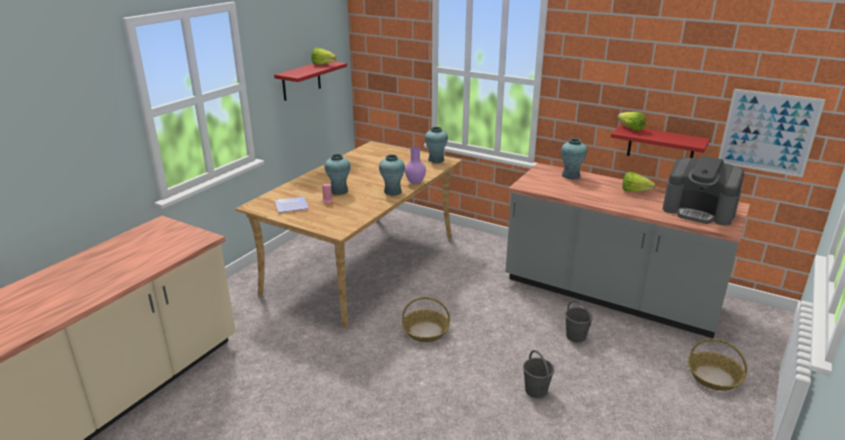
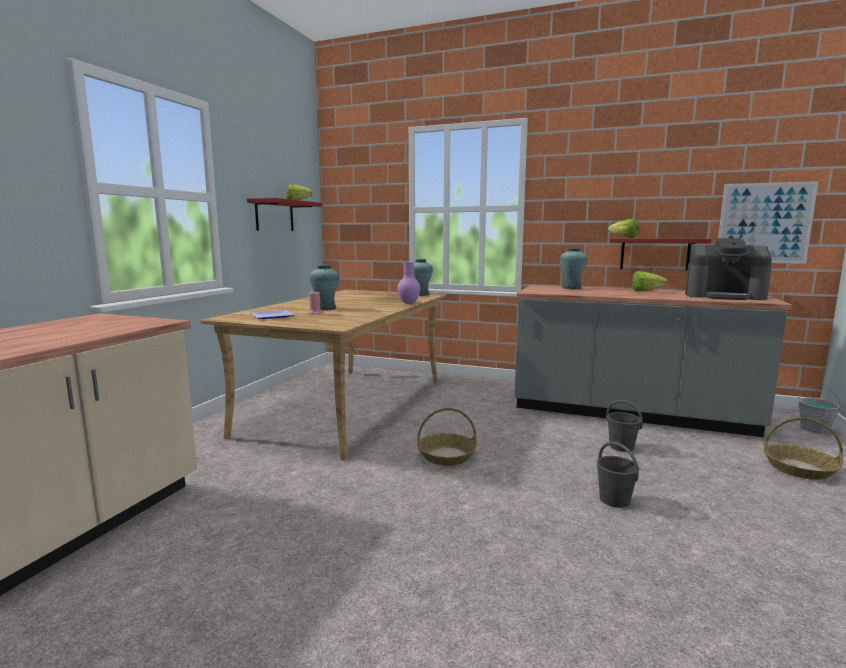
camera: 10 degrees left, 15 degrees down
(392, 192) = (387, 307): turquoise vase -> none
(772, 333) = (815, 429): none -> grey bucket

